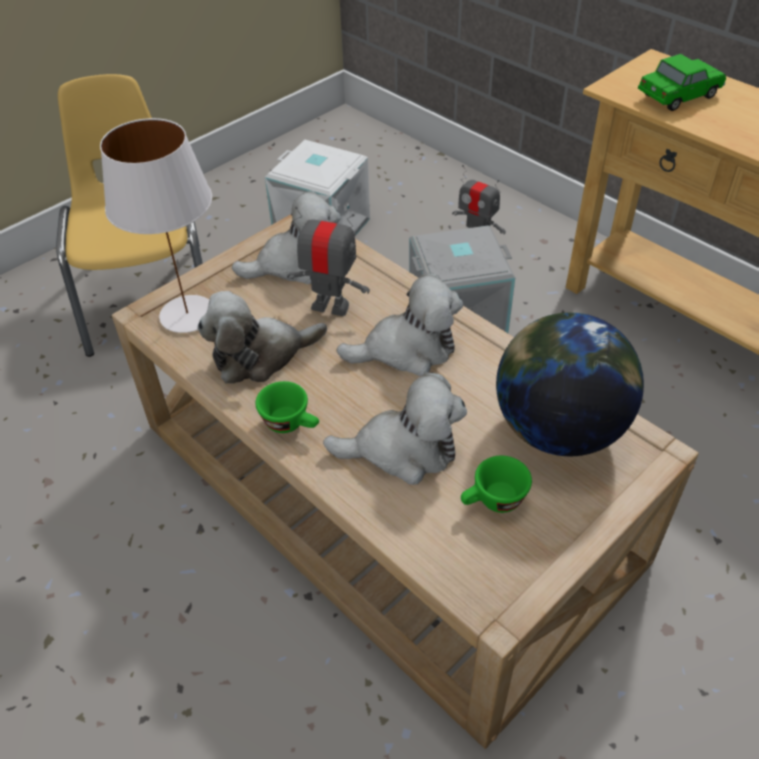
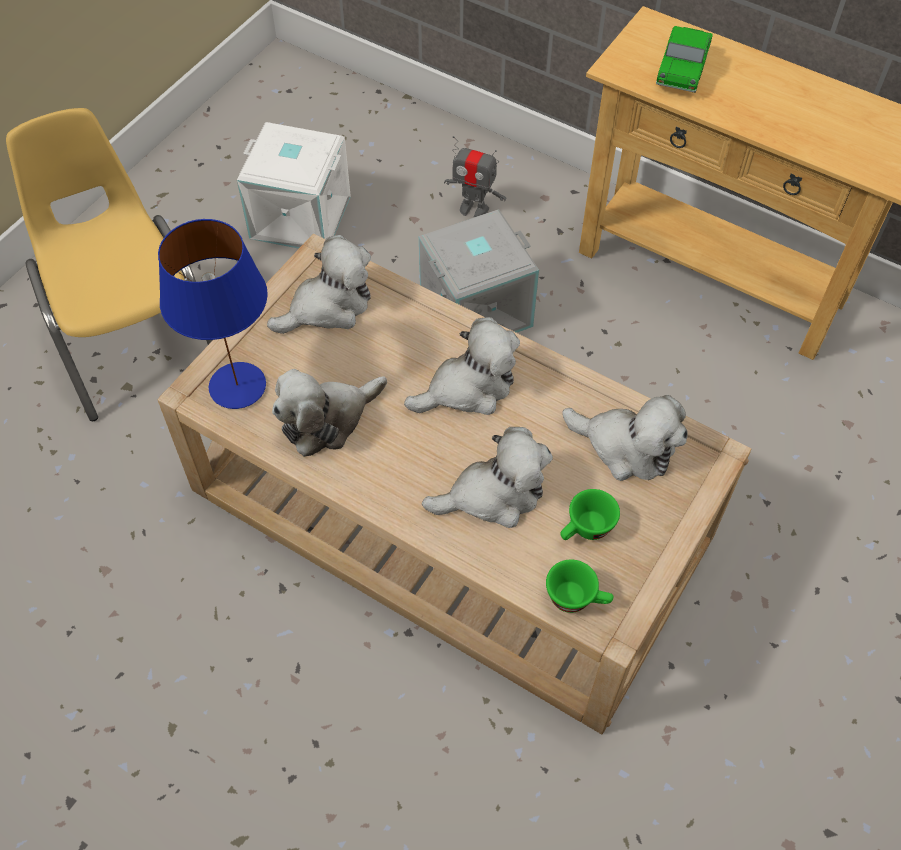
camera: 15 degrees left, 10 degrees up
(187, 313) = (236, 385): white table lamp -> blue table lamp
(291, 423) = (383, 488): green cup -> green cup (577, 598)
(330, 306) = (379, 351): toy robot -> none
(558, 429) = (626, 447): globe -> plush toy
(678, 96) = (681, 71): toy car -> toy car turned 150 degrees clockwise

